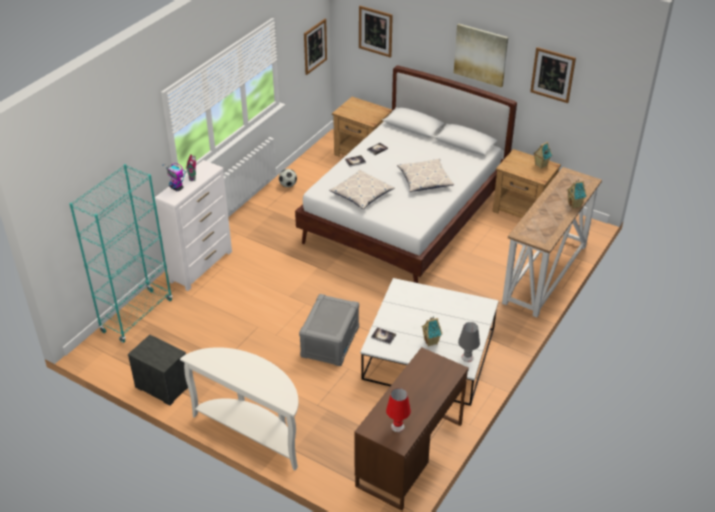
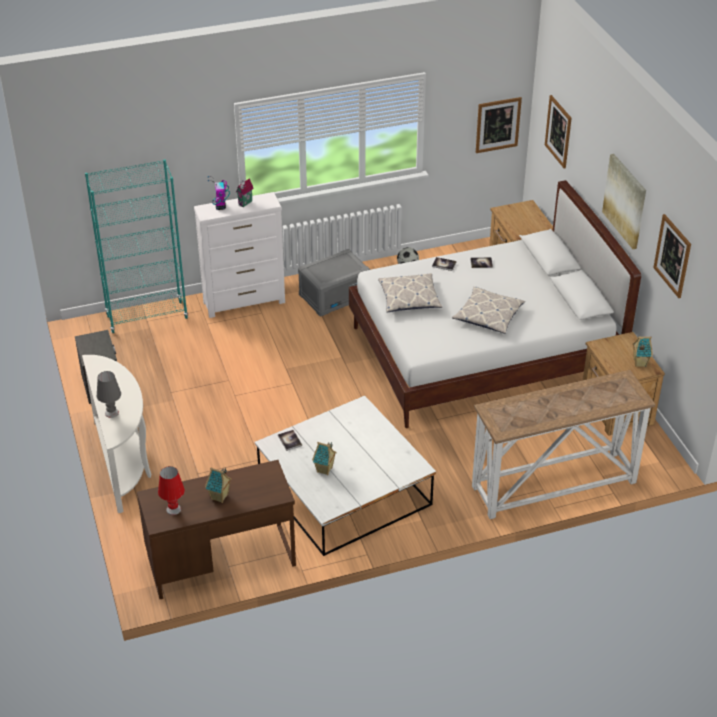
camera: 40 degrees right, 0 degrees up
(329, 341) = (271, 427): grey storage box -> grey storage box (334, 296)
(467, 357) = (338, 502): grey table lamp -> grey table lamp (111, 413)
(574, 205) = (586, 413): toy house -> toy house (220, 497)

